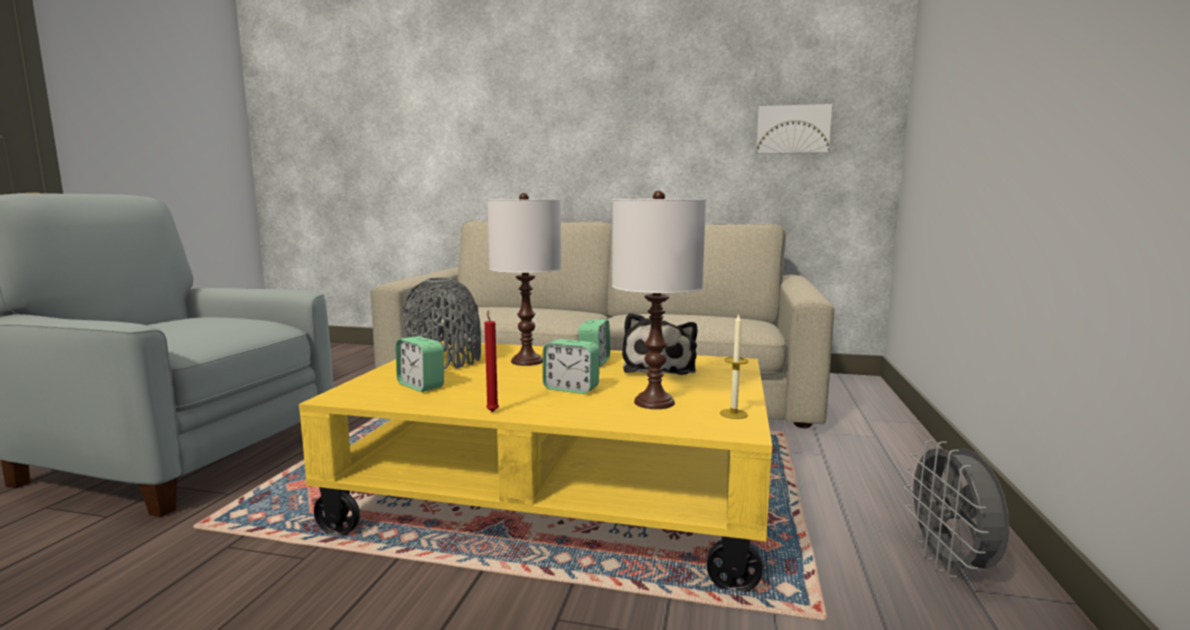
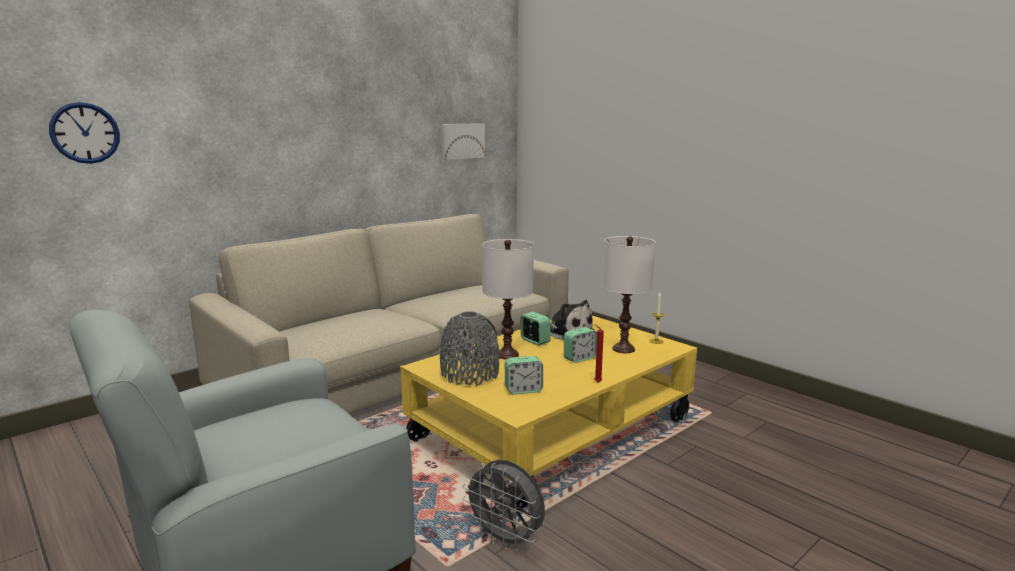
camera: 55 degrees left, 5 degrees up
(401, 120) = (85, 133): none -> wall clock
(950, 565) = (698, 377): grey fan -> grey fan (506, 540)

